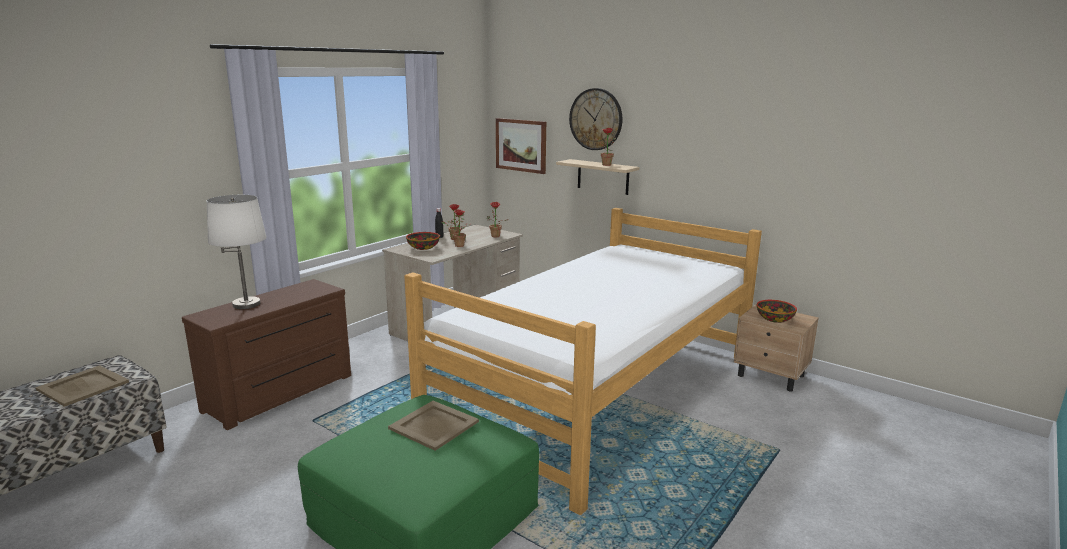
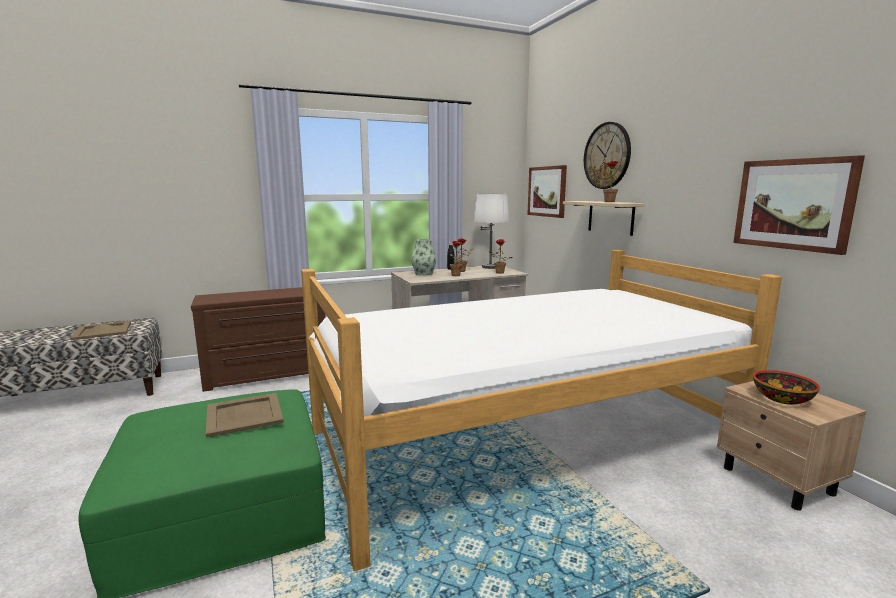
camera: 30 degrees right, 5 degrees down
(246, 304) = (244, 294): white table lamp -> white table lamp (490, 267)
(423, 247) = (424, 274): bowl -> vase
(765, 178) = (793, 204): none -> picture

